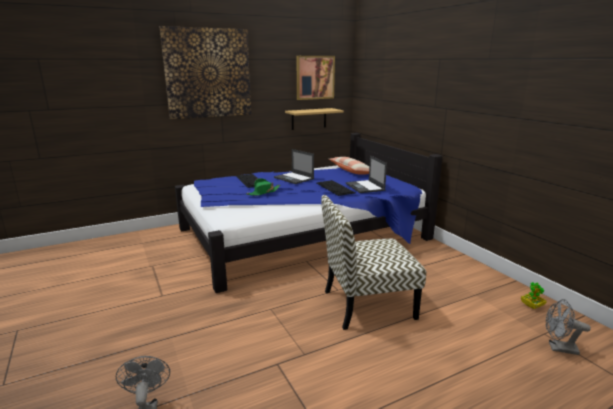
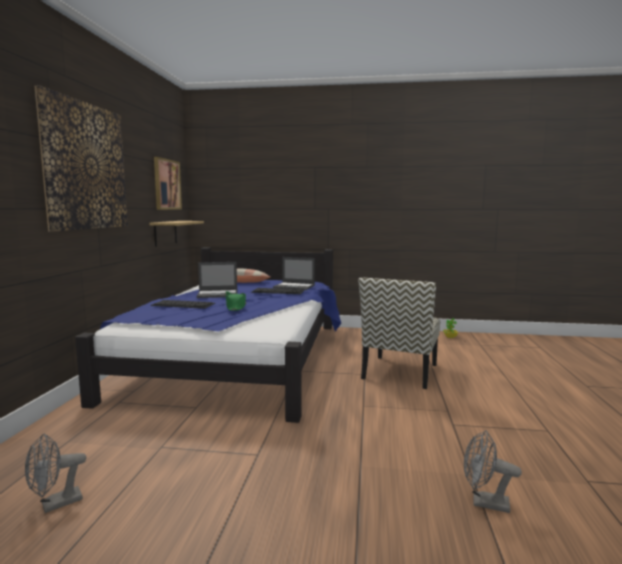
camera: 55 degrees left, 10 degrees down
(558, 348) = (496, 347): grey fan -> grey fan (55, 504)

